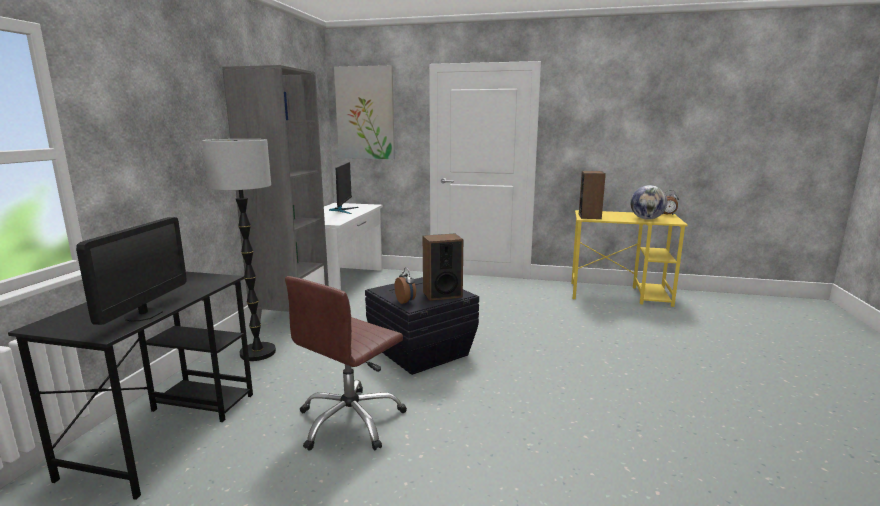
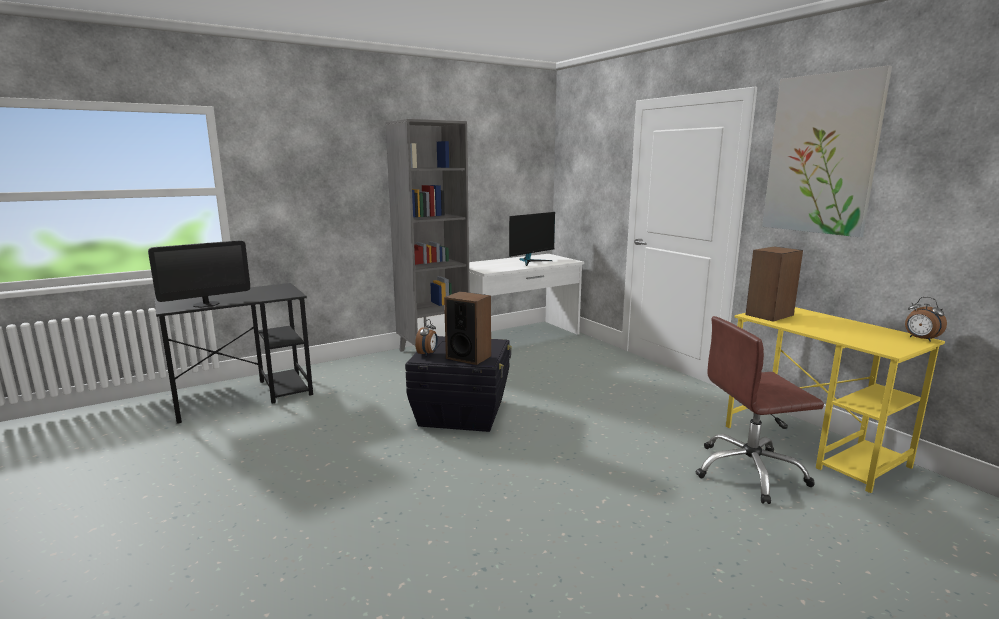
camera: 45 degrees right, 0 degrees up
(258, 353) = (366, 369): floor lamp -> none
(351, 421) = (321, 437): brown office chair -> brown office chair (749, 472)
(365, 113) = (579, 159): picture -> picture (821, 155)
(646, 219) = (851, 336): globe -> none

